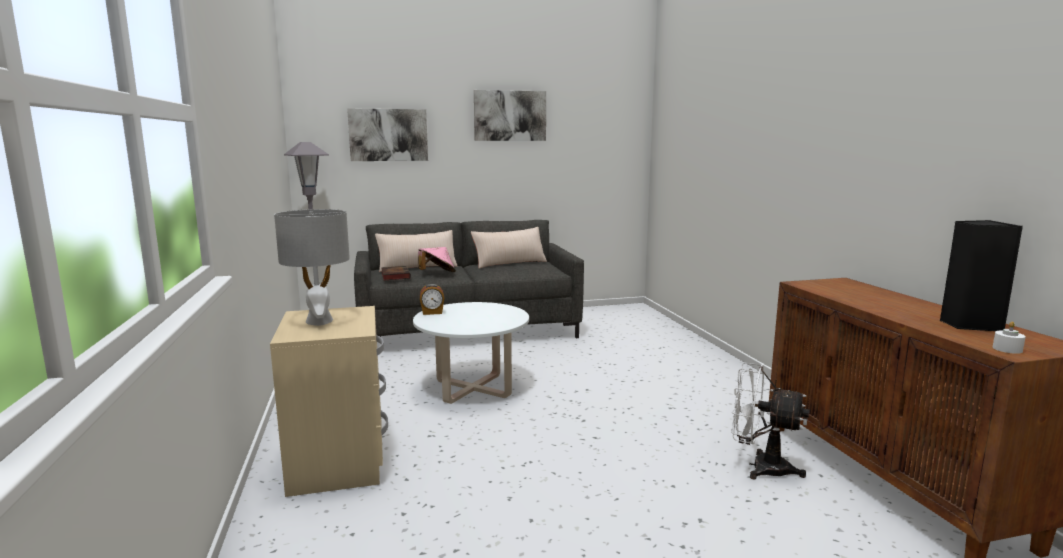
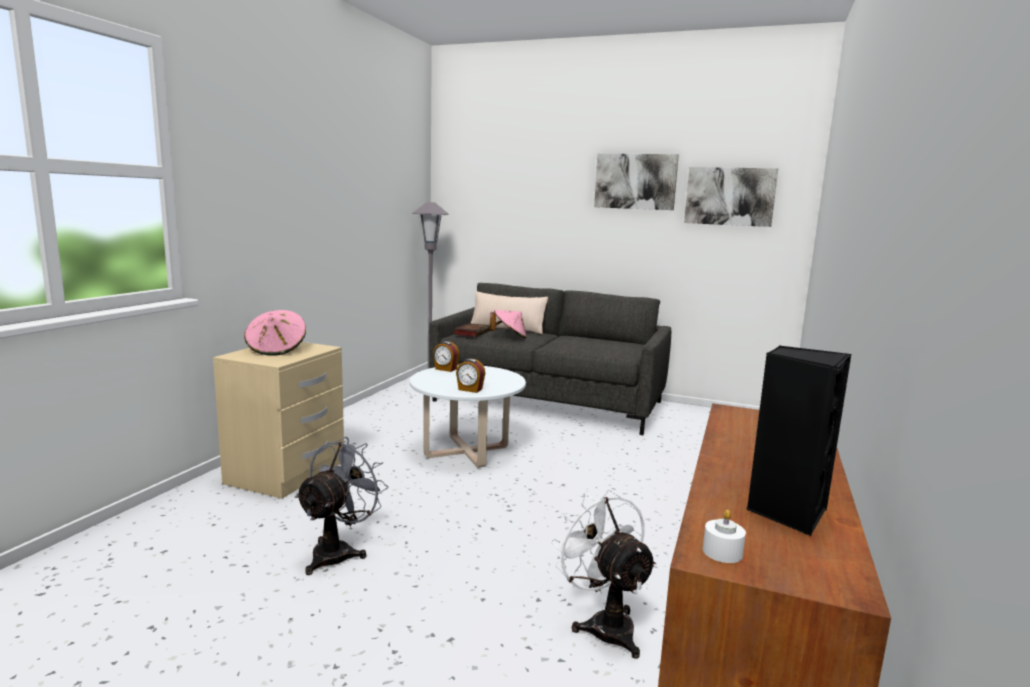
camera: 35 degrees right, 0 degrees up
(319, 321) = (277, 350): grey table lamp -> pink hat
(388, 135) = (513, 198): picture -> picture (729, 196)
(494, 324) = (470, 389): none -> alarm clock
(509, 263) = (597, 340): beige pillow -> none
(515, 502) = (339, 552): none -> grey fan

